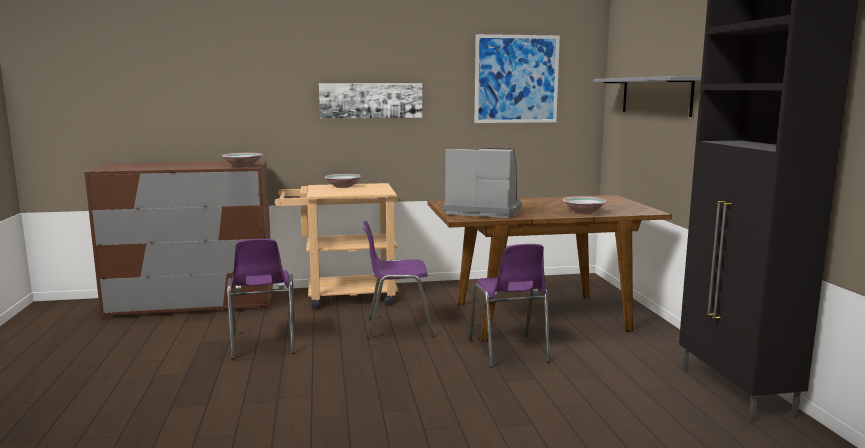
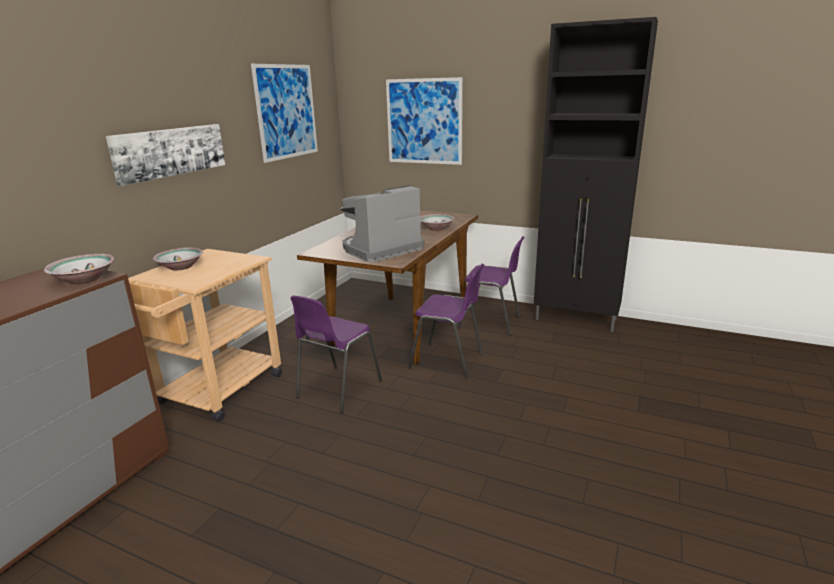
camera: 55 degrees left, 10 degrees up
(263, 344) = (267, 484): purple chair -> purple chair (491, 322)
(655, 96) = (424, 121): grey shelf -> picture

